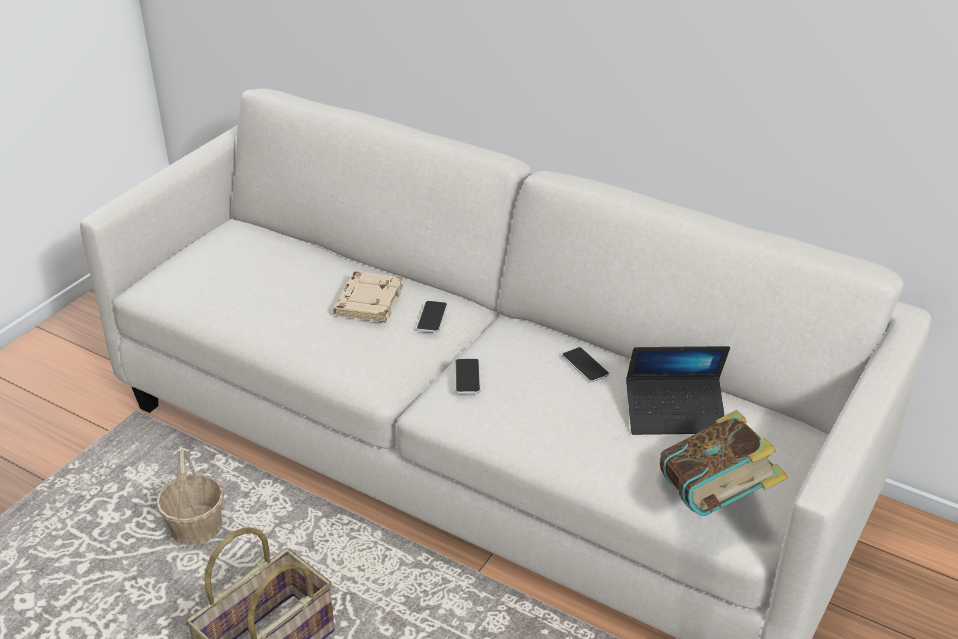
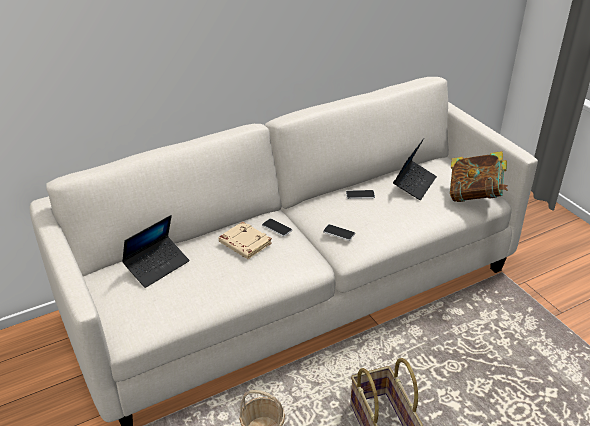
camera: 60 degrees left, 0 degrees up
(272, 254) = (157, 266): none -> laptop

